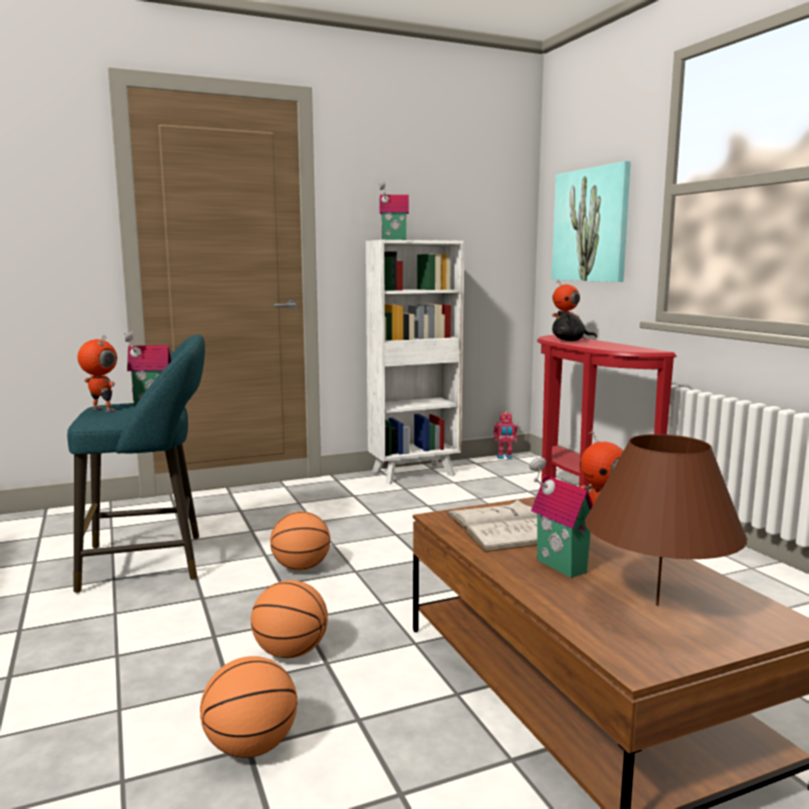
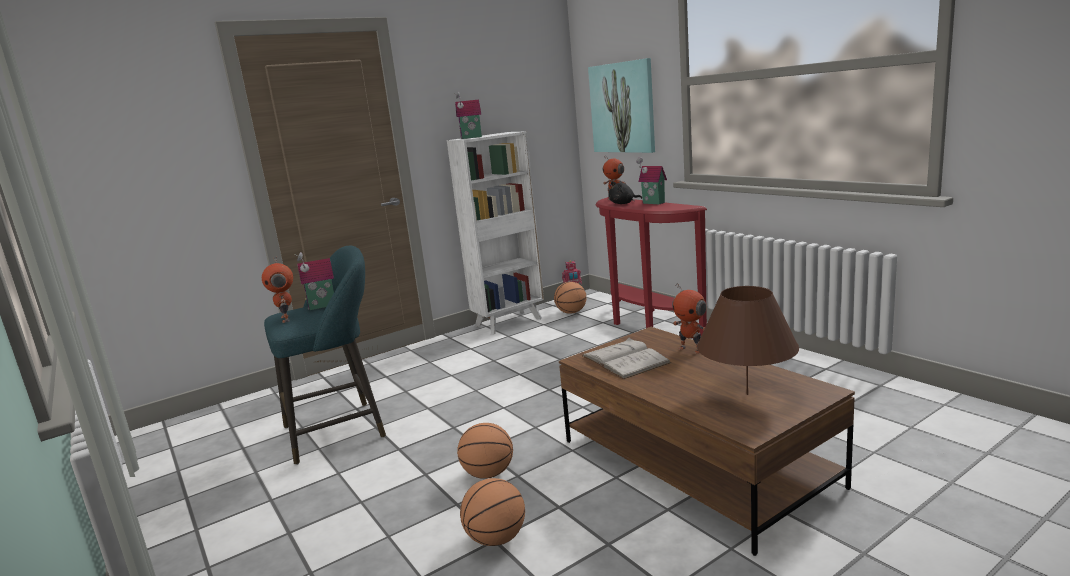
camera: 10 degrees left, 5 degrees up
(101, 410) = (287, 319): toy robot -> toy robot turned 135 degrees counterclockwise
(301, 568) = (461, 413): basketball -> basketball (571, 312)
(558, 567) = (676, 380): toy house -> toy house (652, 203)

